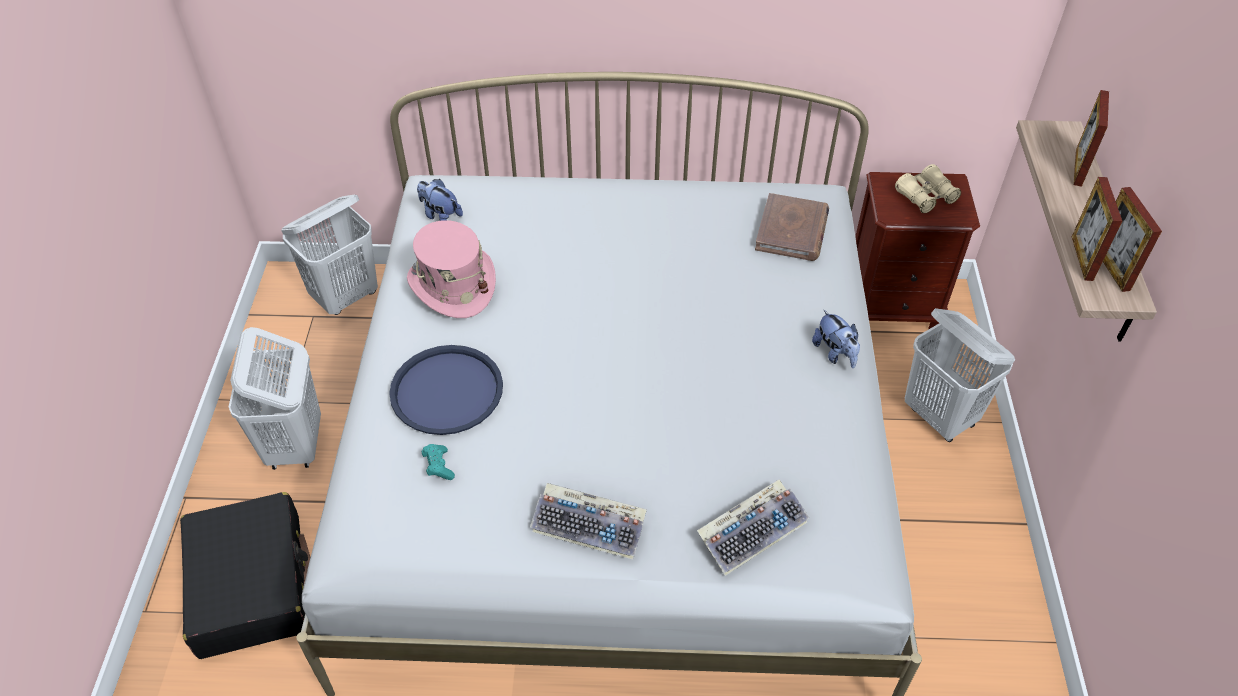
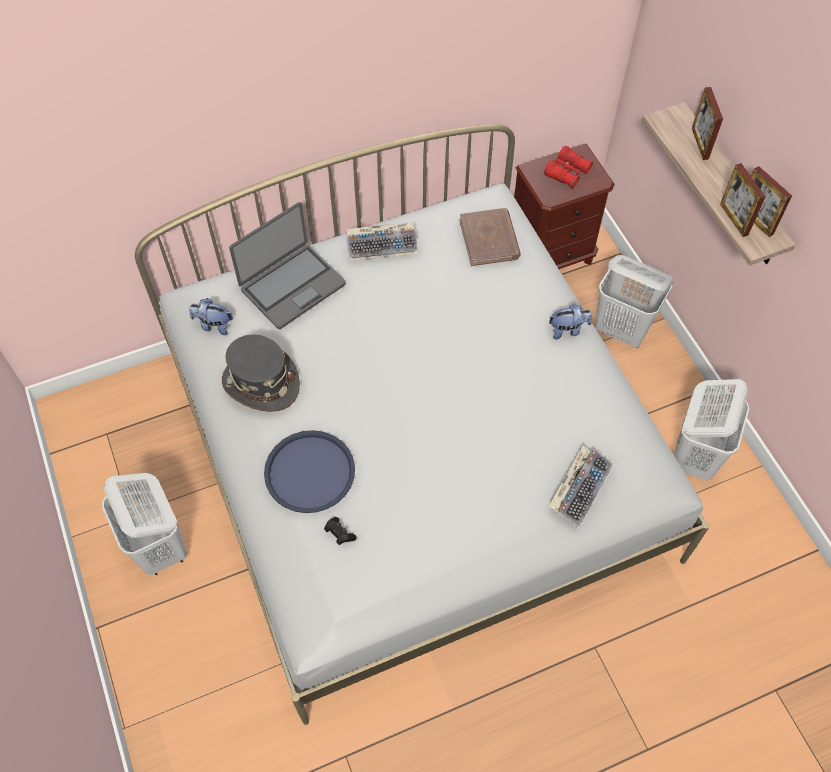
camera: 25 degrees left, 10 degrees up
(252, 584) = (195, 670): black suitcase -> none
(346, 296) = (124, 405): white laundry basket -> white laundry basket (694, 456)
(438, 466) = (339, 534): turquoise game controller -> black game controller
(452, 285) = (261, 383): pink hat -> grey hat
(544, 206) = (292, 286): none -> laptop
(590, 526) = (471, 531): keyboard -> keyboard (382, 245)
(835, 353) = (567, 330): plush toy -> plush toy turned 45 degrees counterclockwise
(925, 196) = (567, 173): beige binoculars -> red binoculars

